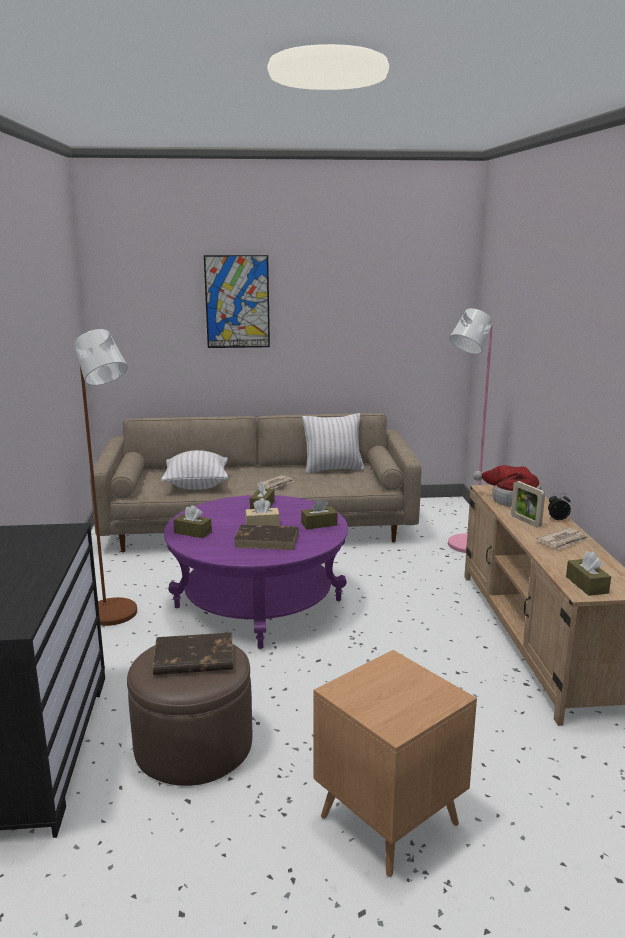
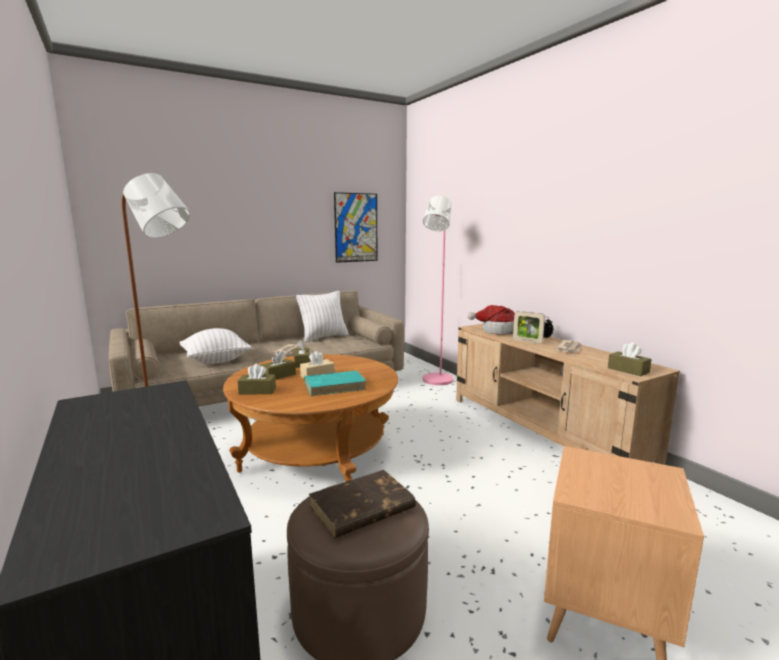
camera: 25 degrees left, 5 degrees down
(237, 302) = (227, 202): picture -> picture (356, 227)
(258, 604) = (316, 451): purple coffee table -> brown coffee table
(267, 540) = (335, 386): brown book -> turquoise book
(319, 524) = (366, 368): brown tissue box -> brown tissue box (278, 376)

